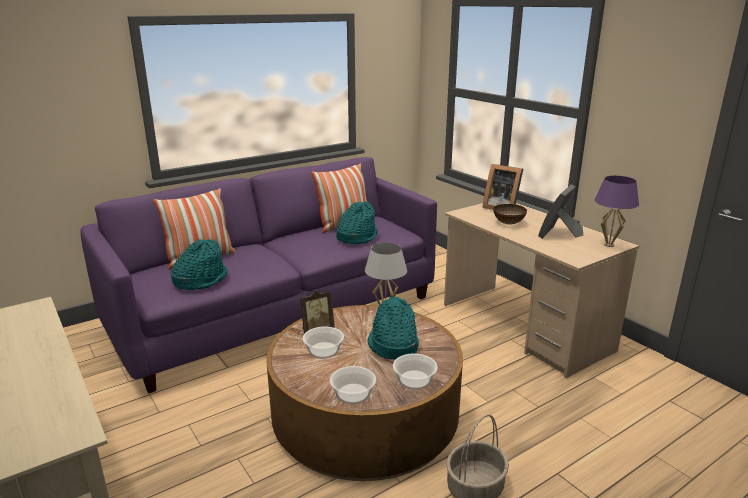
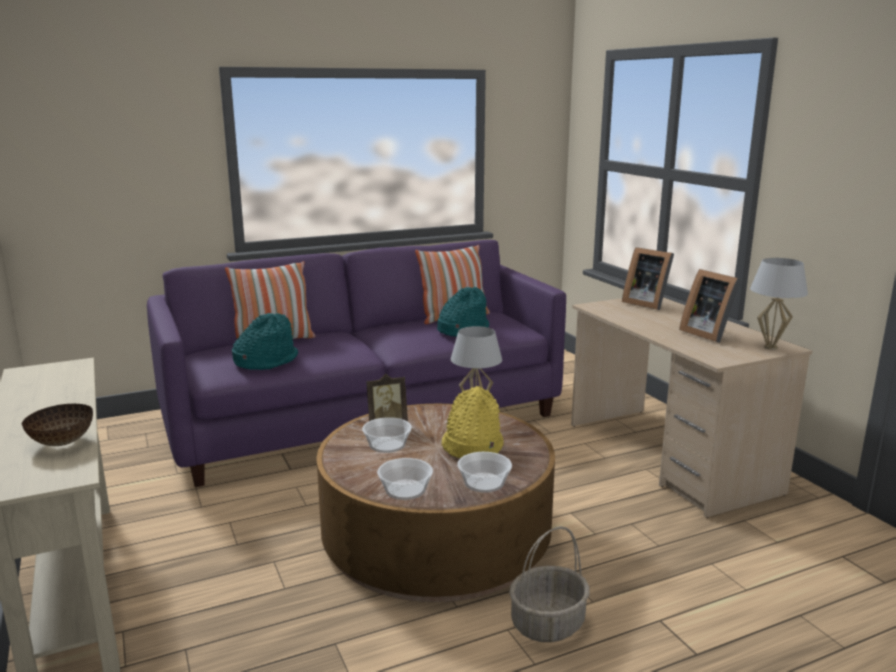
camera: 10 degrees right, 5 degrees down
(393, 345) = (471, 446): turquoise hat -> yellow hat
(508, 223) = (647, 319): bowl -> bowl (61, 443)
(558, 234) = (708, 333): picture frame -> picture frame turned 75 degrees counterclockwise
(609, 245) = (770, 347): purple table lamp -> white table lamp

